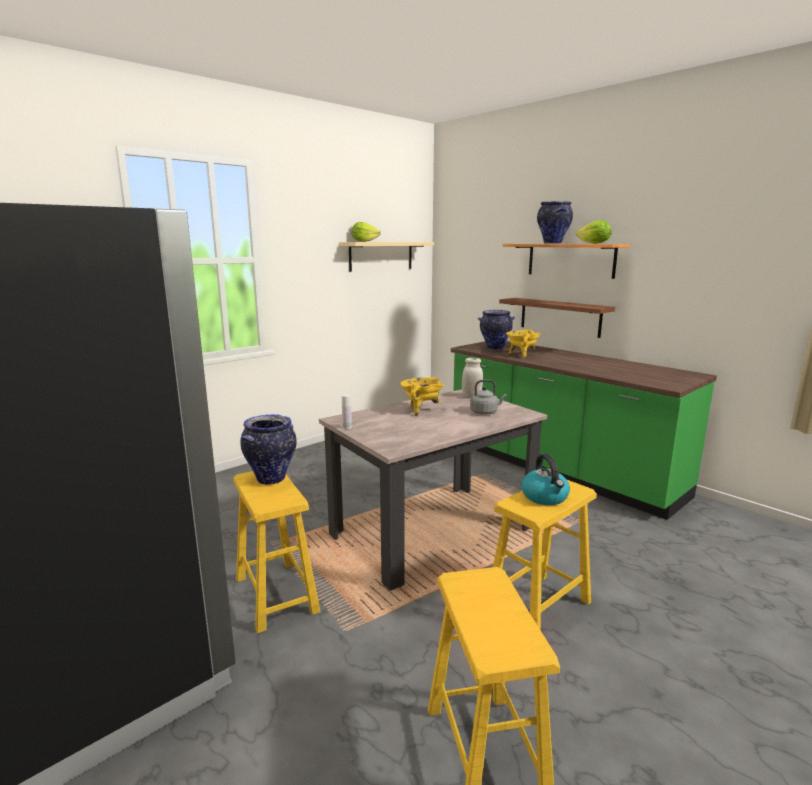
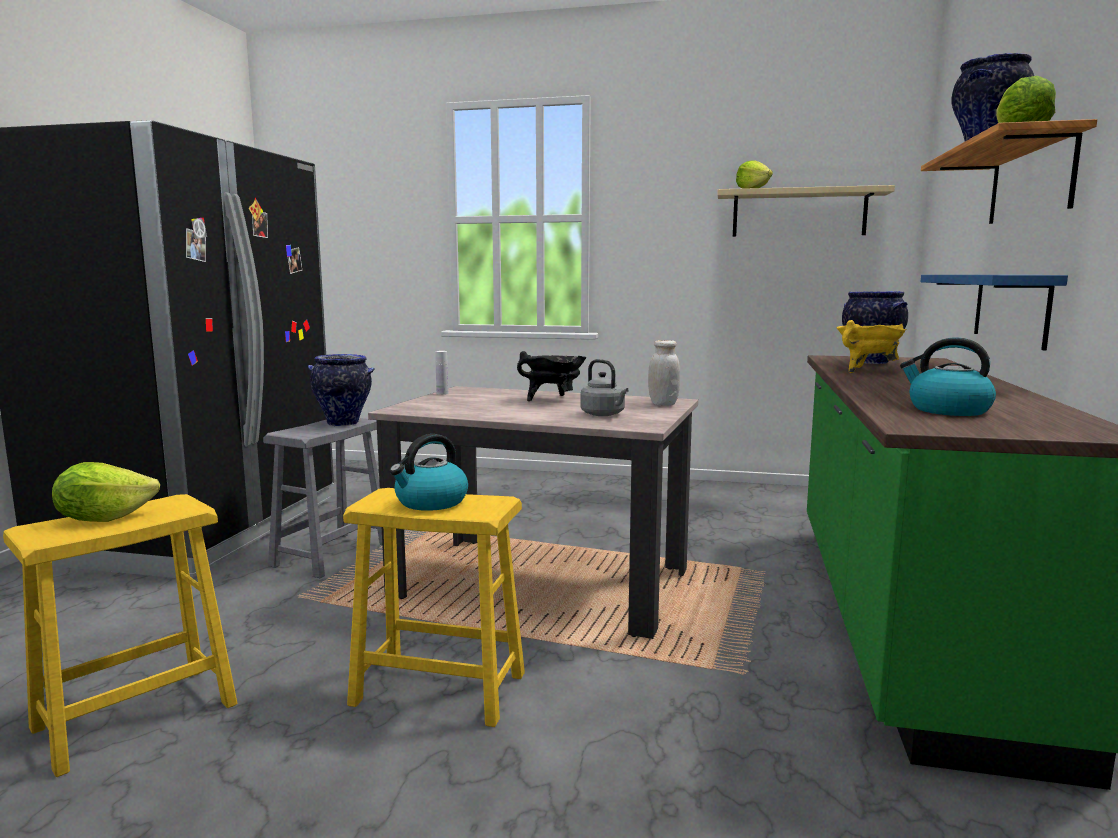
camera: 55 degrees right, 5 degrees down
(276, 595) = (331, 554): yellow stool -> grey stool
(421, 410) = (554, 399): yellow cooking pot -> black cooking pot
(488, 617) = (104, 518): none -> lettuce
(560, 317) = (1010, 308): brown shelf -> blue shelf
(638, 374) = (947, 410): none -> kettle

